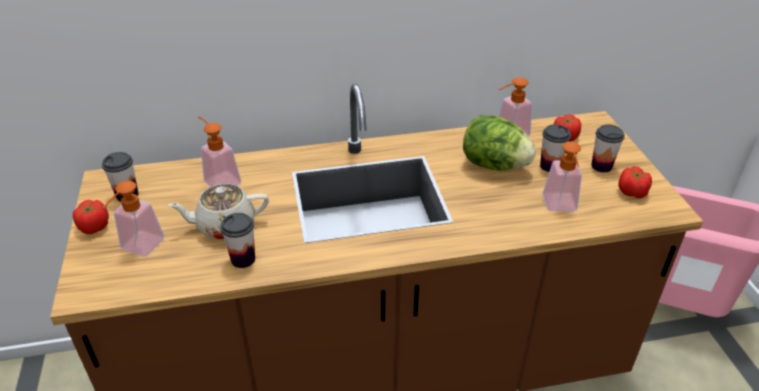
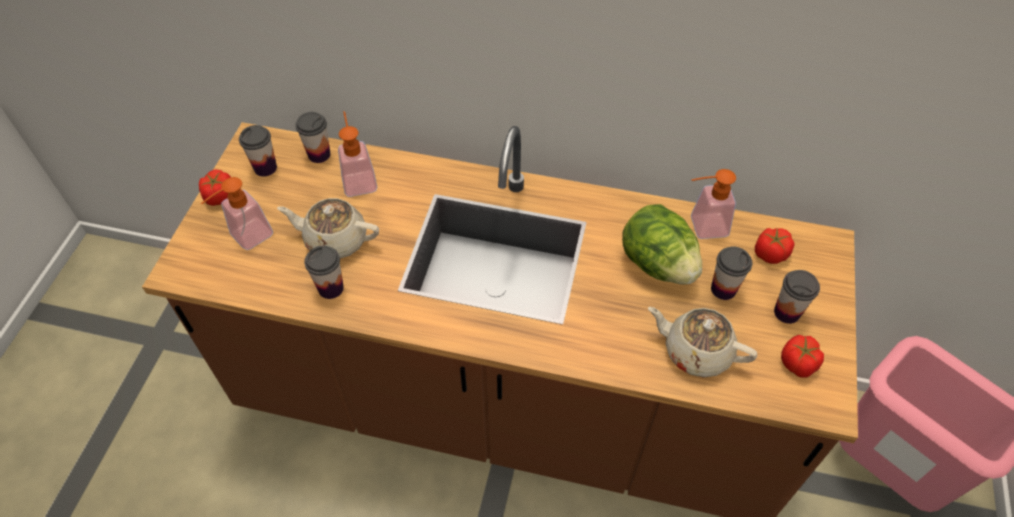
camera: 25 degrees right, 15 degrees up
(173, 173) = (319, 154): none -> cup
(560, 207) = (696, 351): soap dispenser -> beige teapot

